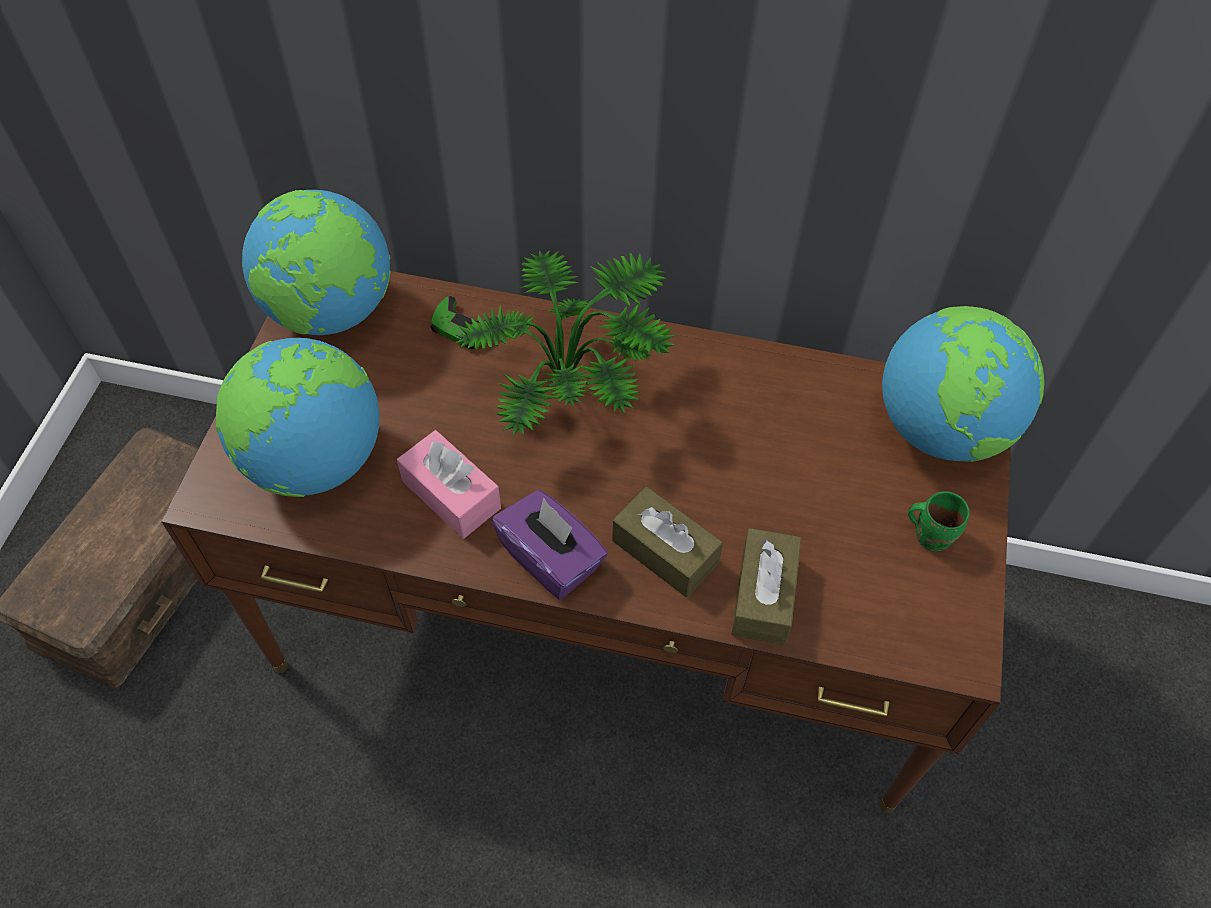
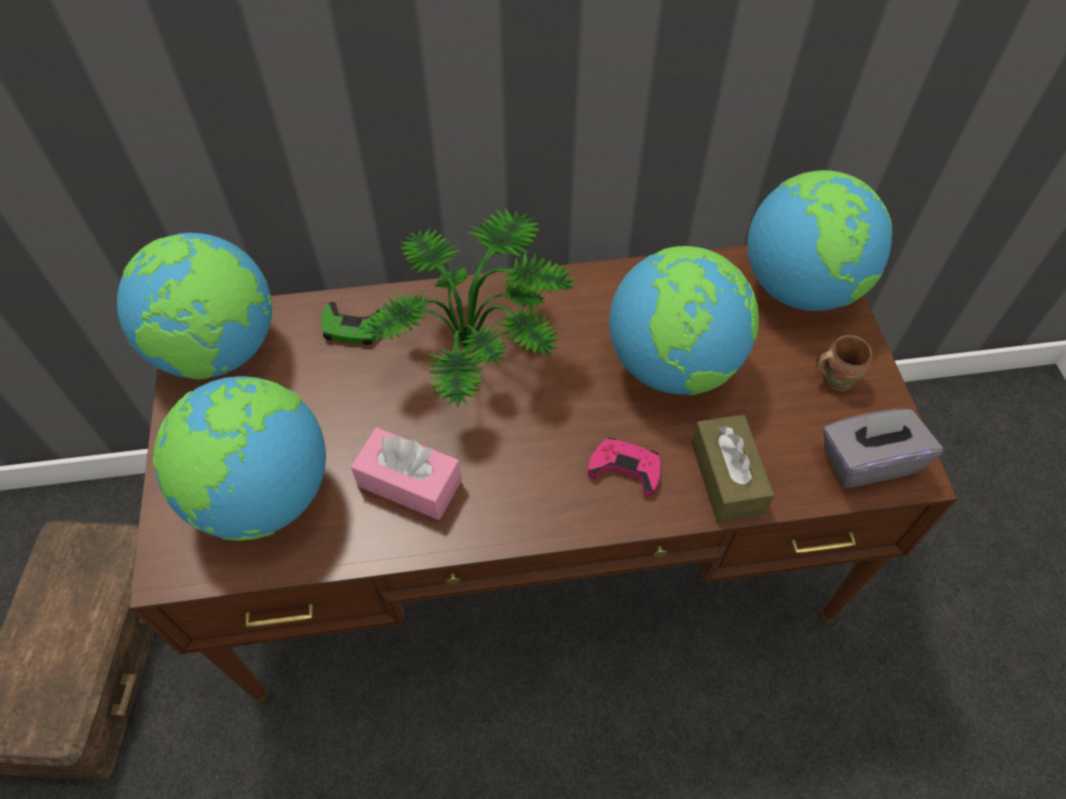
camera: 20 degrees left, 0 degrees up
(551, 558) = (528, 510): purple tissue box -> none
(665, 551) = (625, 468): brown tissue box -> pink game controller
(764, 465) = (673, 364): none -> globe
(920, 630) = (867, 461): none -> grey tissue box
(931, 533) = (835, 377): green mug -> brown mug

